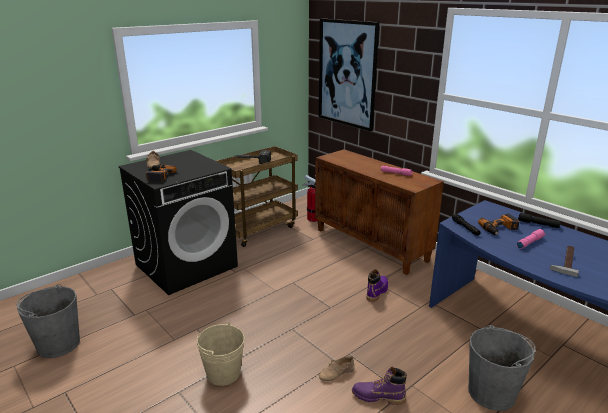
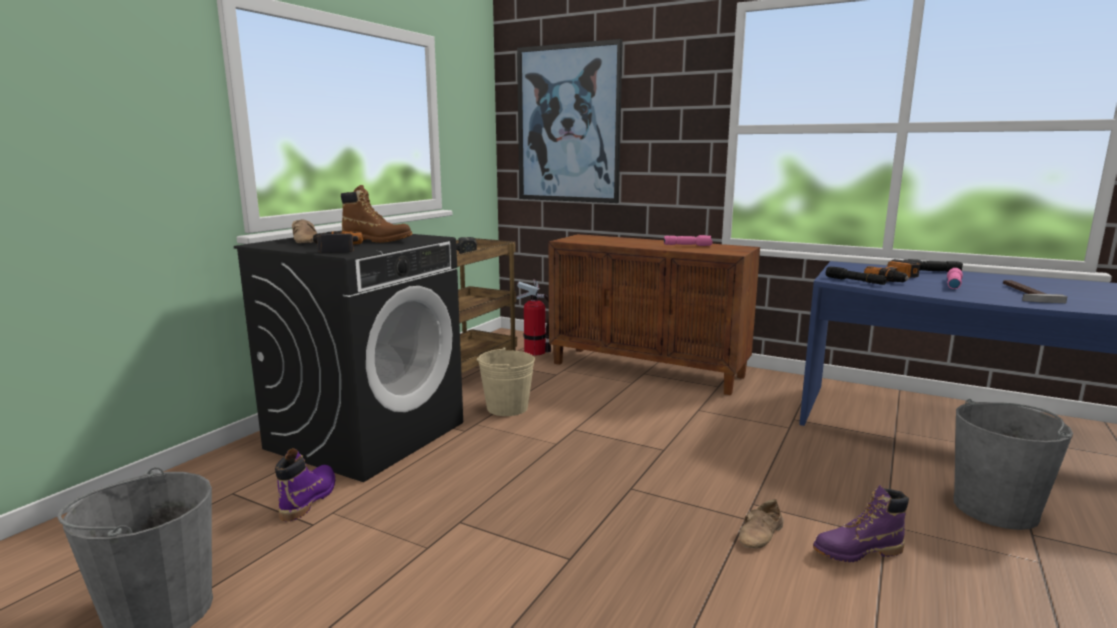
camera: 20 degrees left, 10 degrees down
(187, 169) = (376, 241): none -> brown boot
(223, 373) = (569, 579): beige bucket -> beige bucket (507, 408)
(377, 291) = (711, 420): purple boot -> purple boot (309, 499)

